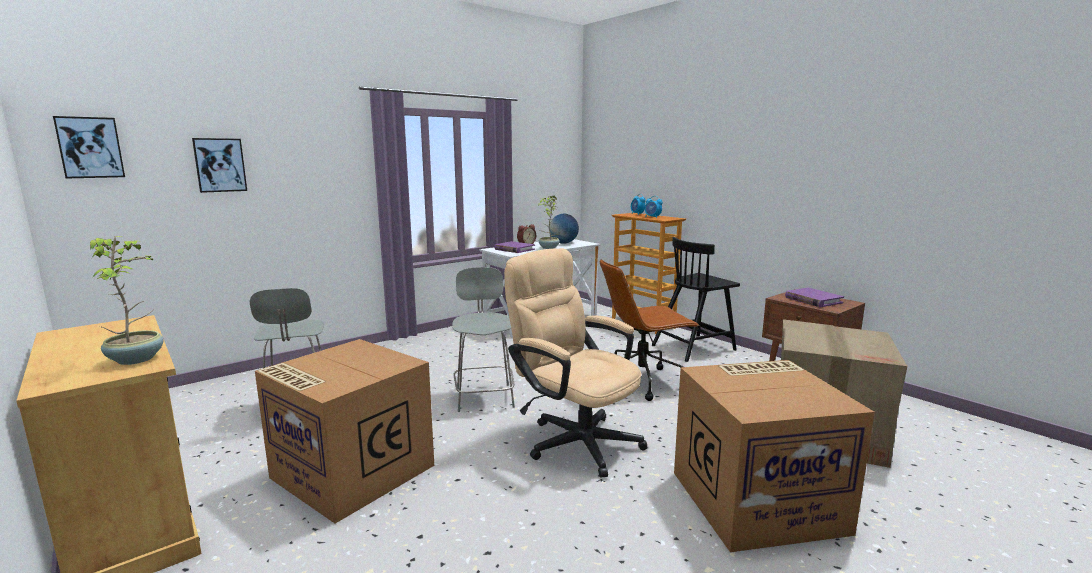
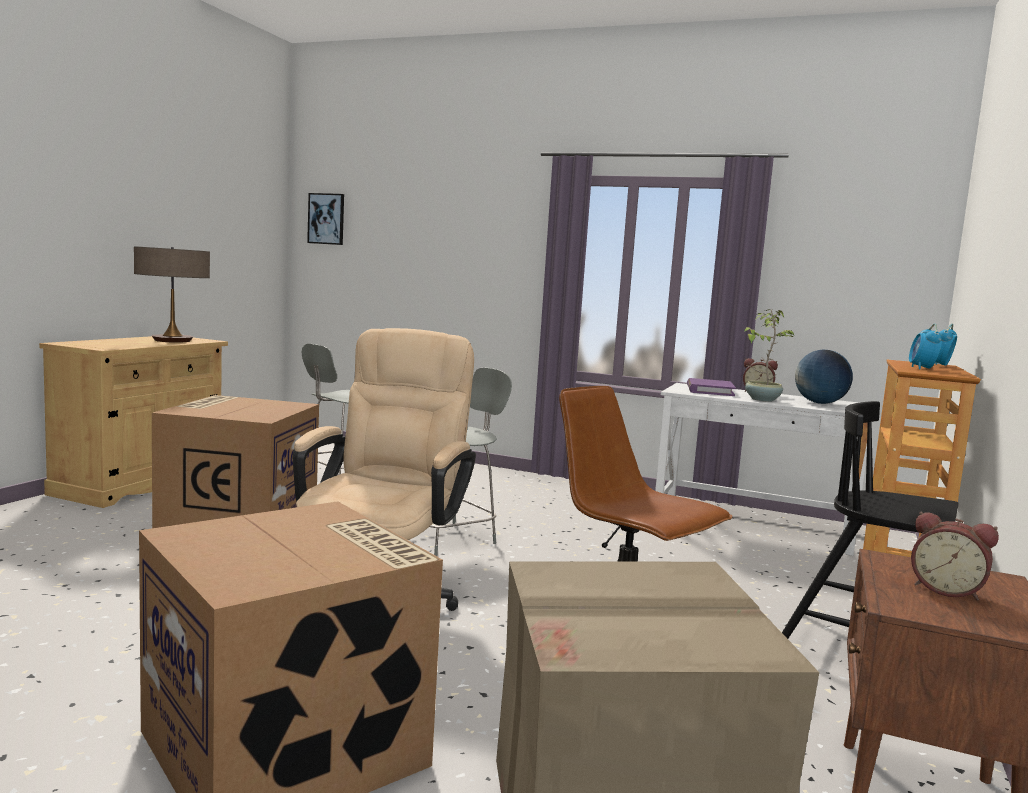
camera: 60 degrees right, 5 degrees down
(112, 334) = (172, 340): none -> table lamp
(137, 359) = (119, 346): potted plant -> none
(220, 165) = (408, 239): picture -> none
(813, 300) = (946, 590): purple book -> alarm clock

